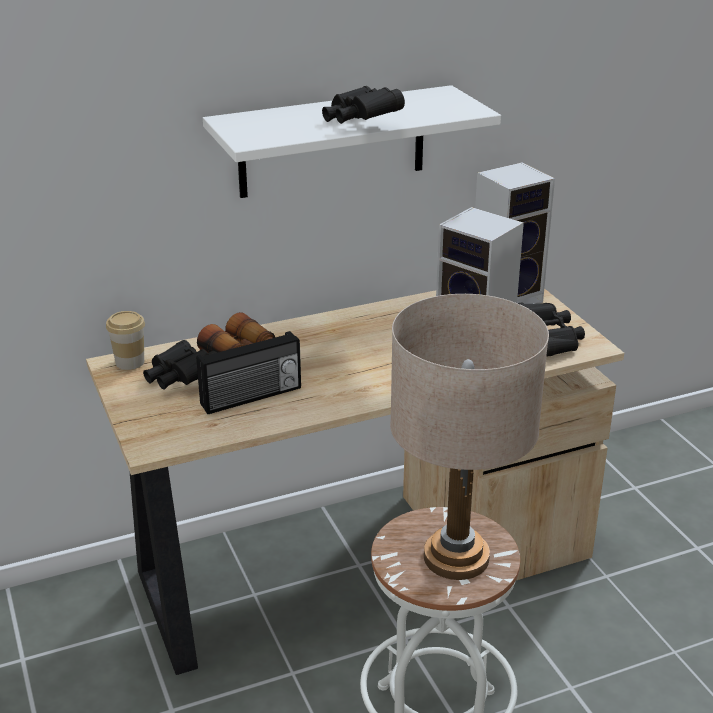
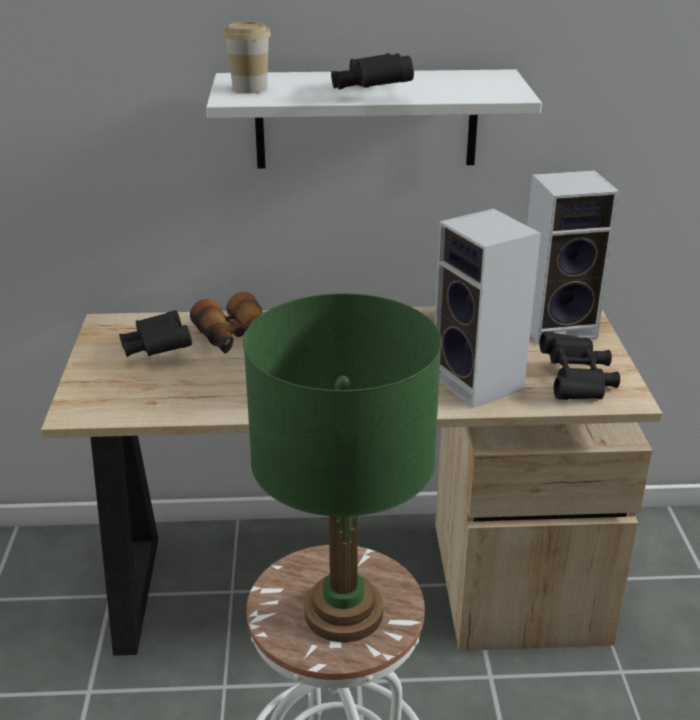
camera: 20 degrees right, 0 degrees up
(130, 362) = (123, 324): cup -> cup (249, 88)
(252, 397) = (211, 382): radio -> none
(457, 557) = (344, 612): beige table lamp -> green table lamp

